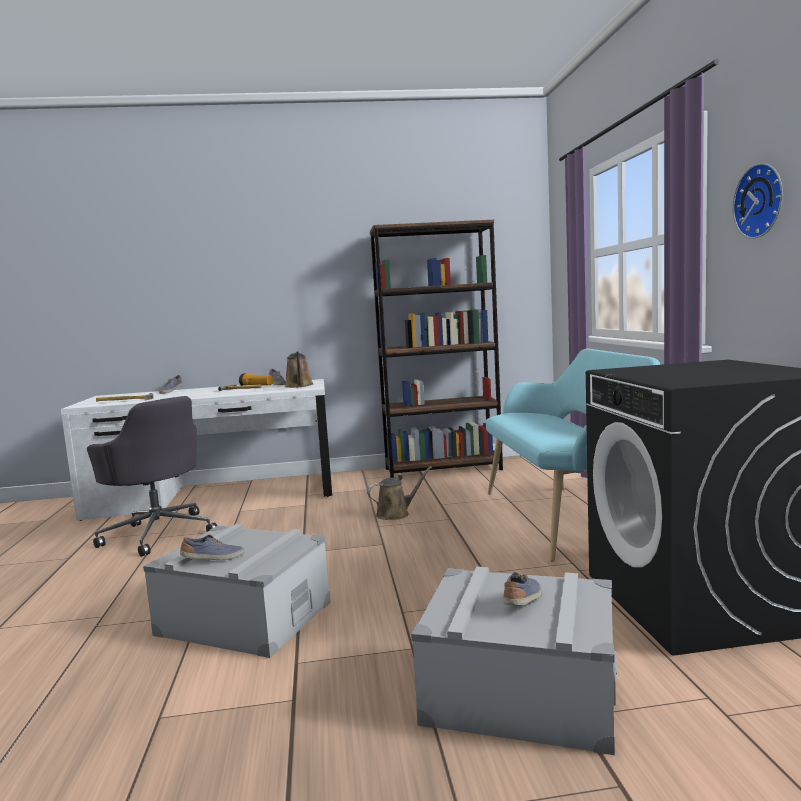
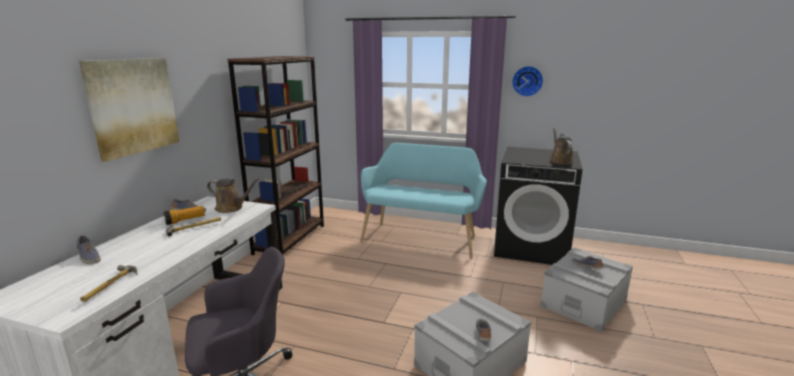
camera: 65 degrees left, 10 degrees up
(244, 275) = (133, 106): none -> picture
(396, 514) = (354, 275): brown watering can -> brown watering can (560, 161)

